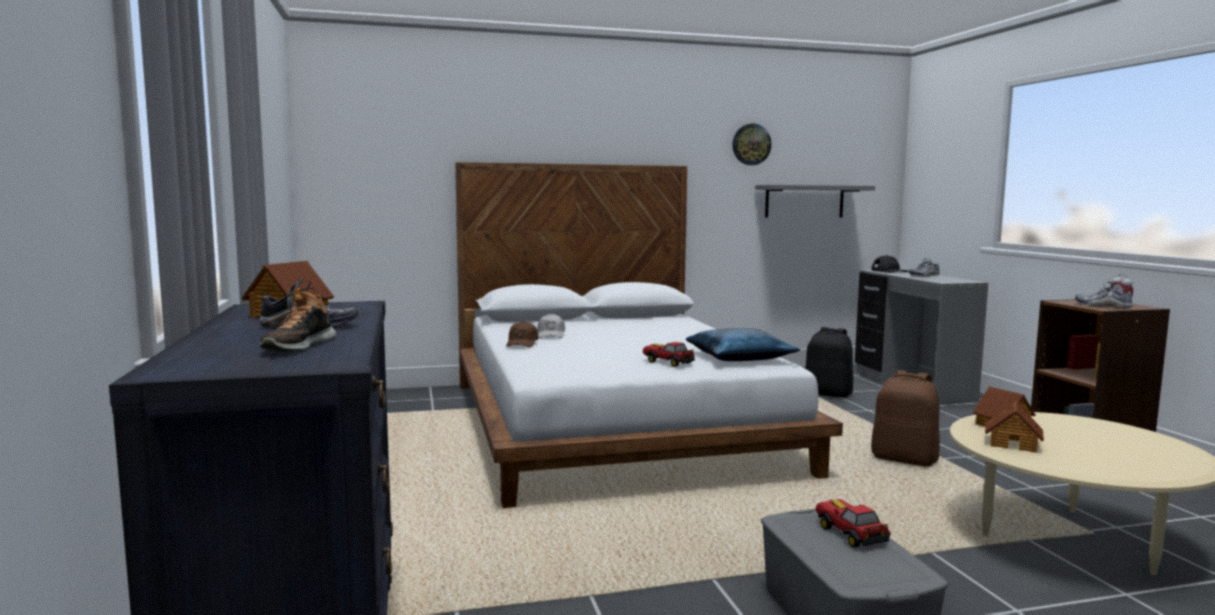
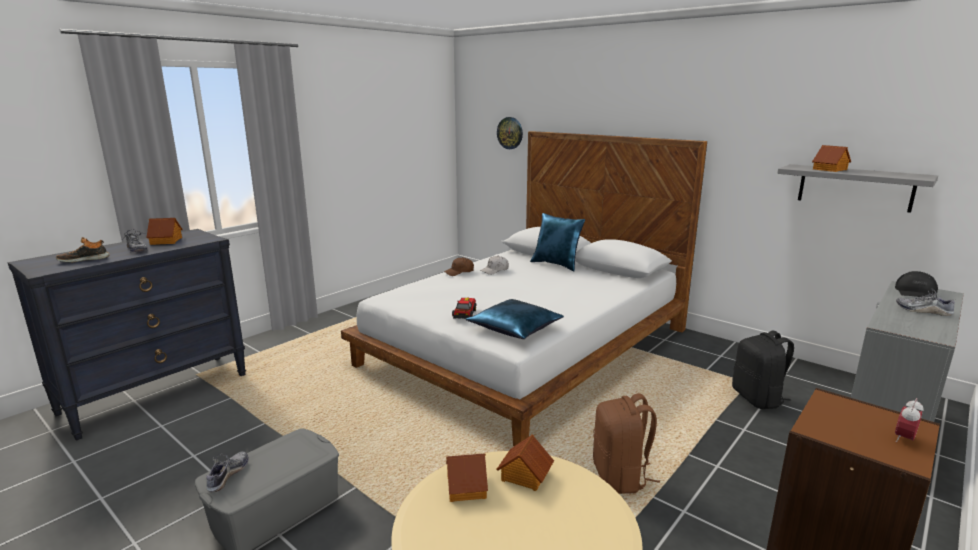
camera: 55 degrees right, 10 degrees up
(579, 322) = (556, 265): none -> blue pillow
(751, 144) = (790, 120): wall clock -> wall clock (510, 133)
(799, 184) = (830, 169): none -> toy house
(850, 533) = (292, 462): toy car -> none
(1102, 306) = (842, 428): shoe -> shoe (227, 475)

